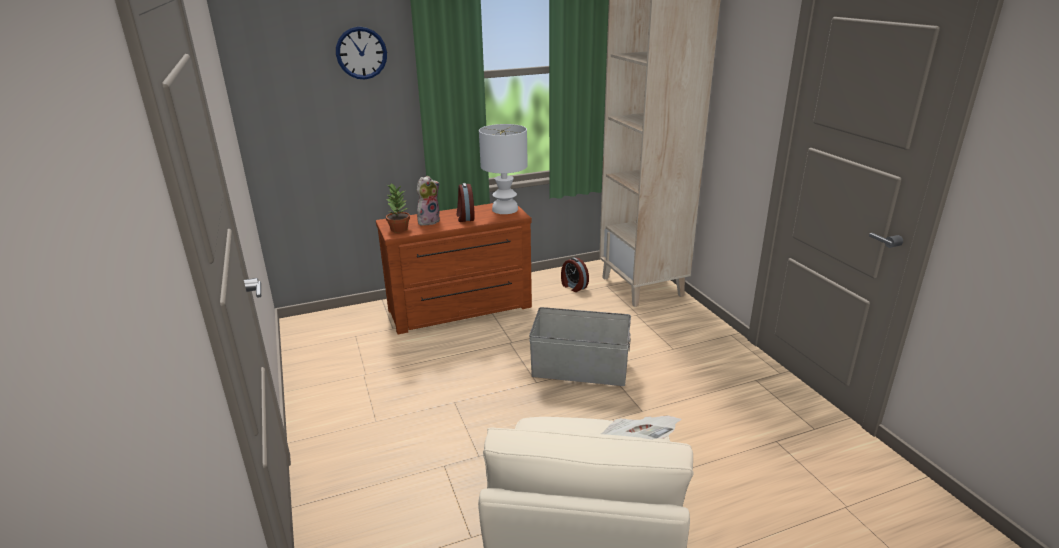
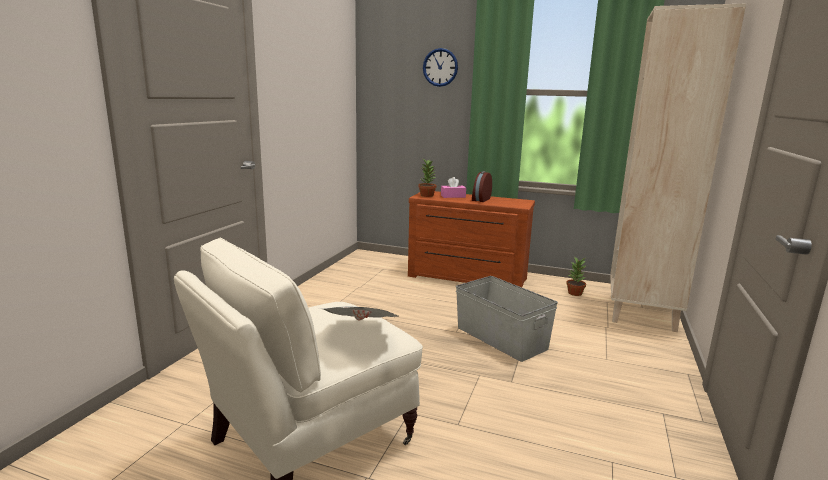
camera: 40 degrees right, 10 degrees down
(429, 221) = (453, 196): plush toy -> pink tissue box
(505, 209) = (518, 202): white table lamp -> none
(573, 286) = (575, 293): alarm clock -> potted plant

